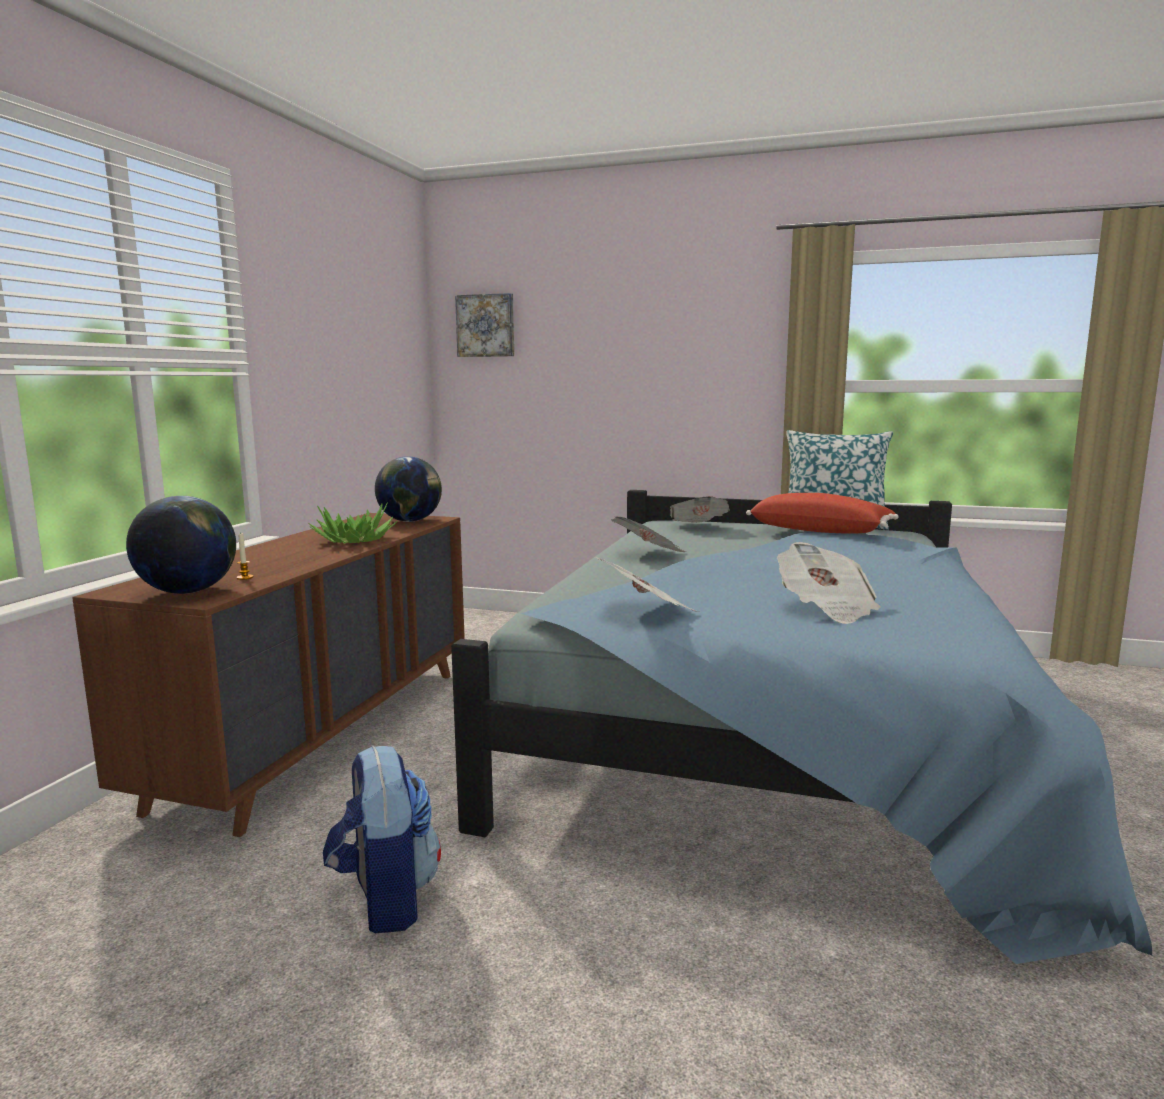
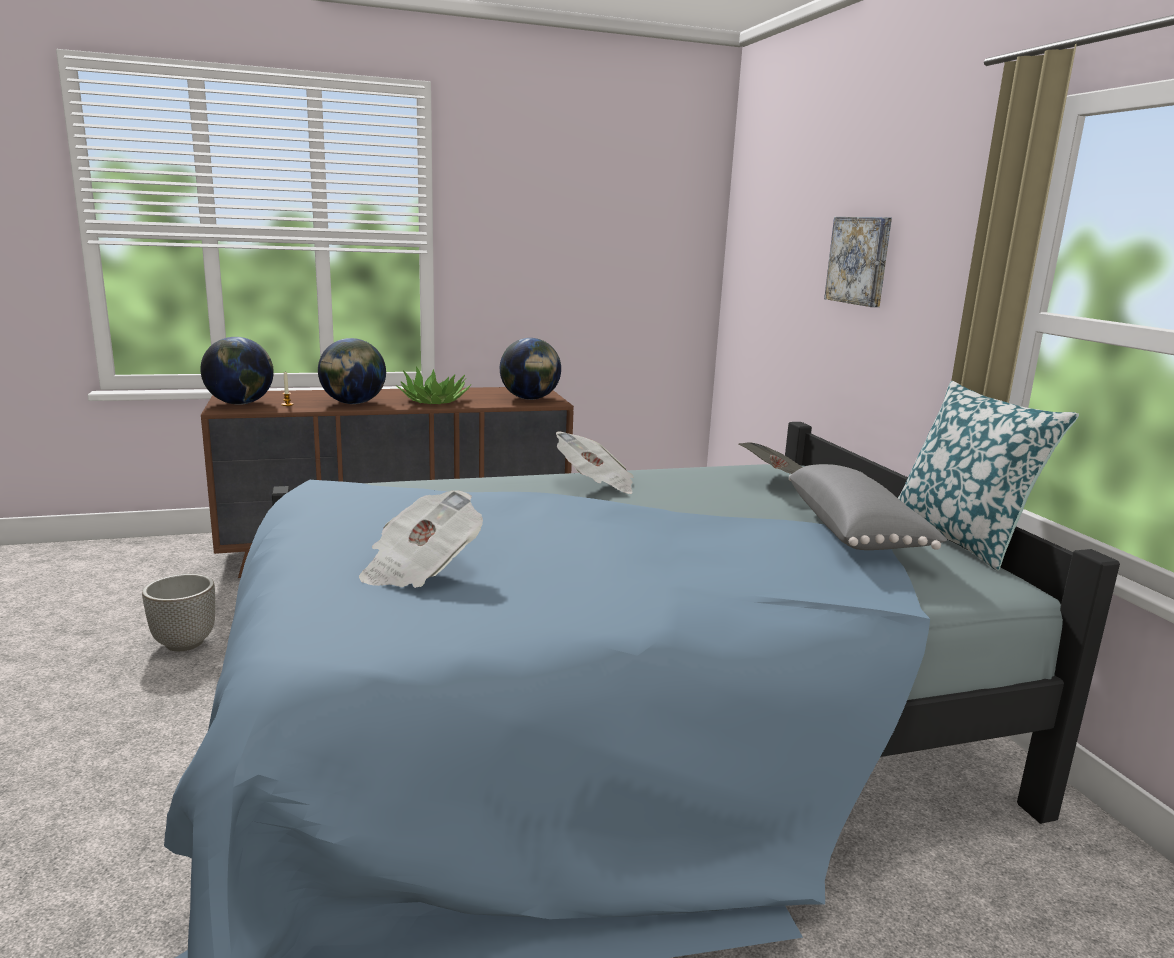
camera: 55 degrees right, 5 degrees up
(300, 559) = (353, 403): none -> globe
(385, 899) = (185, 643): backpack -> planter
(486, 325) = (758, 208): picture -> picture (860, 260)
(646, 611) = (341, 510): newspaper -> none
(820, 531) = (855, 531): red pillow -> grey pillow

